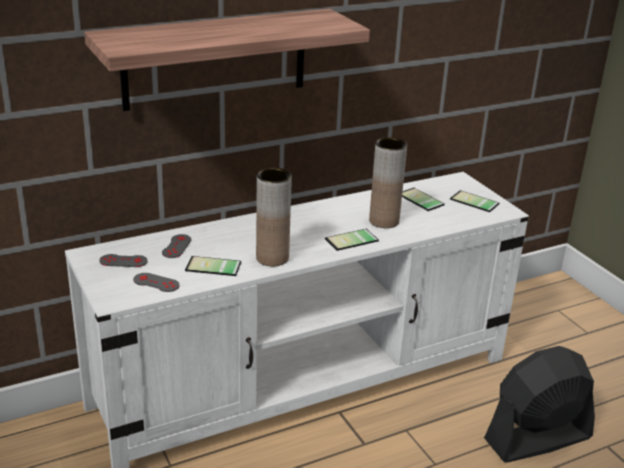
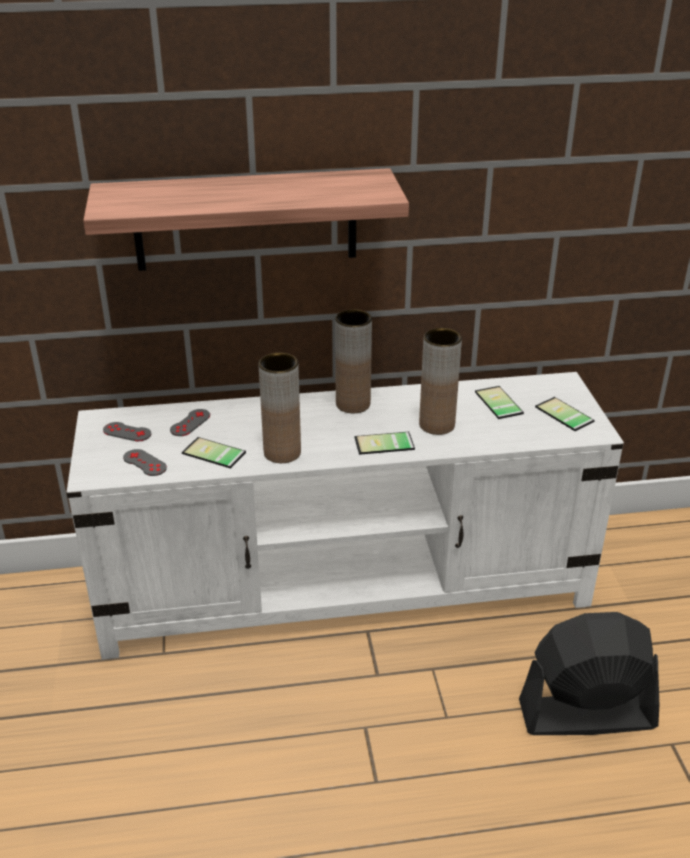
camera: 20 degrees right, 5 degrees up
(307, 215) = (353, 404): none -> brown vase

